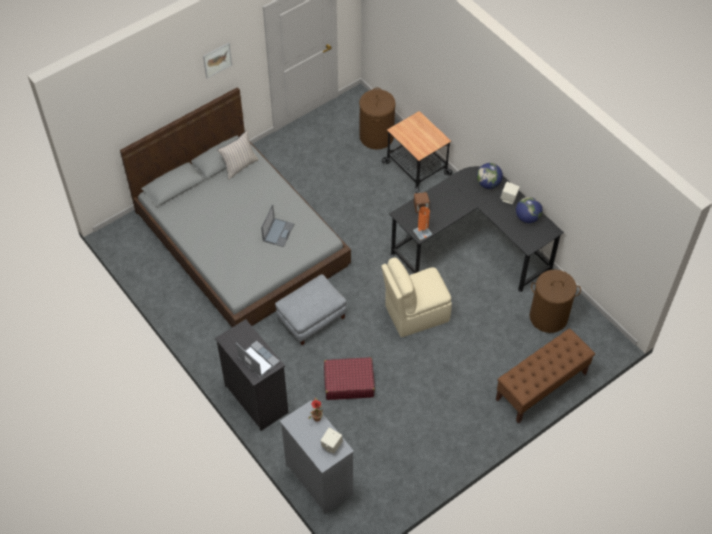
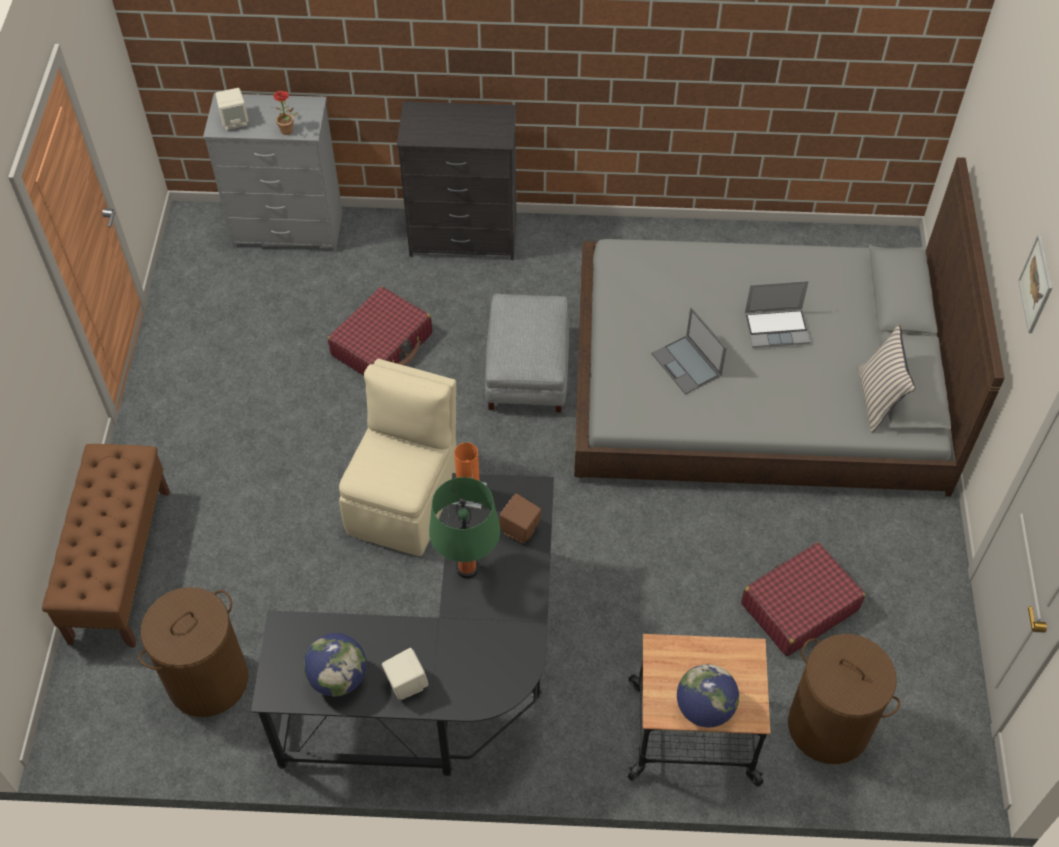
camera: 130 degrees right, 0 degrees up
(257, 360) = (435, 125): laptop -> laptop (777, 328)
(338, 168) = (799, 607): none -> red suitcase
(451, 212) = (467, 568): none -> green table lamp
(488, 184) = (470, 678): globe -> globe (704, 708)

